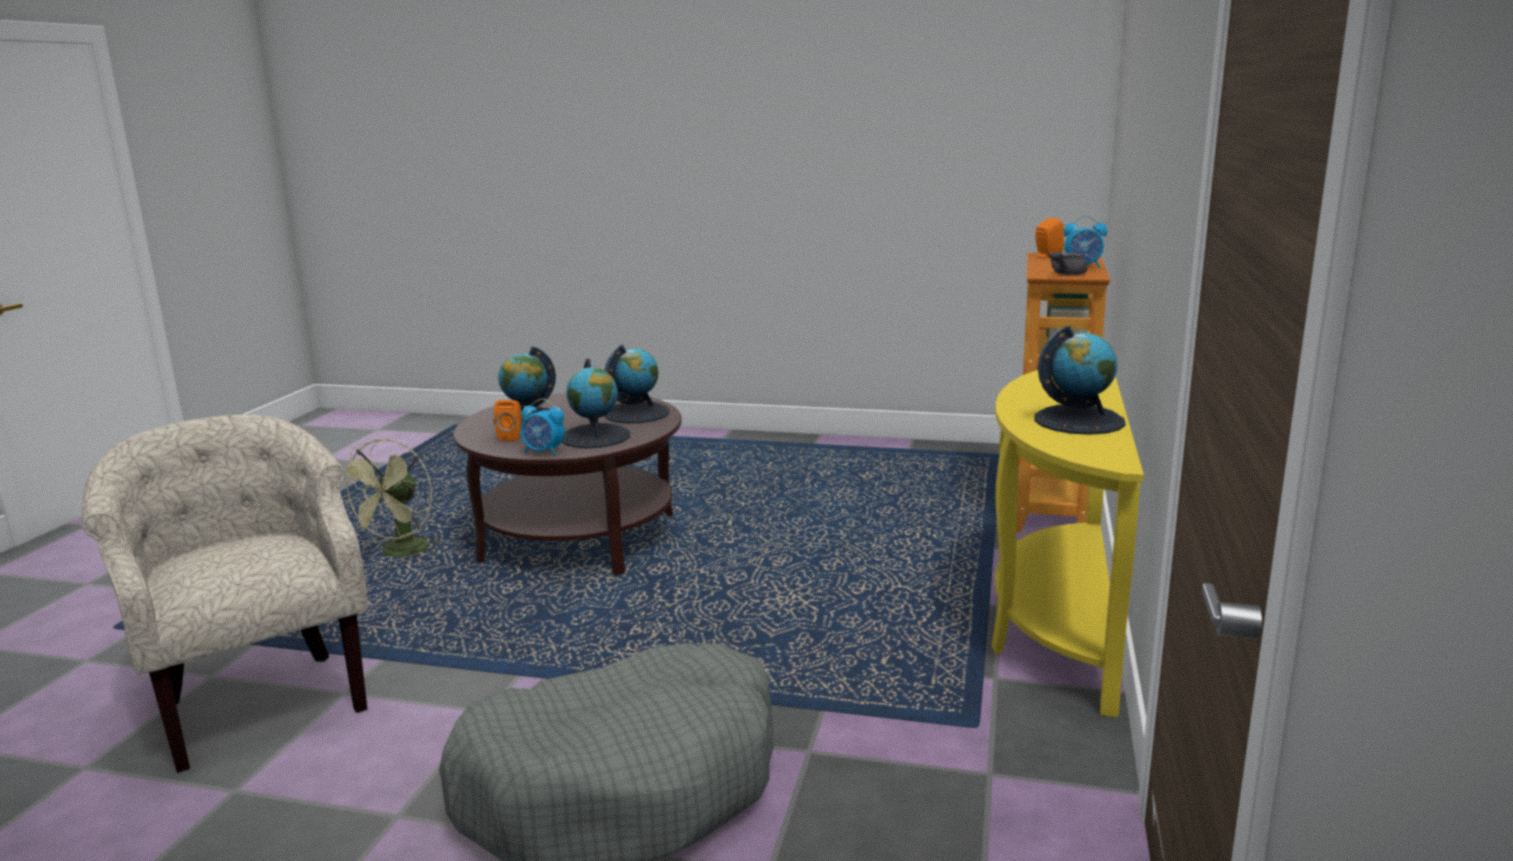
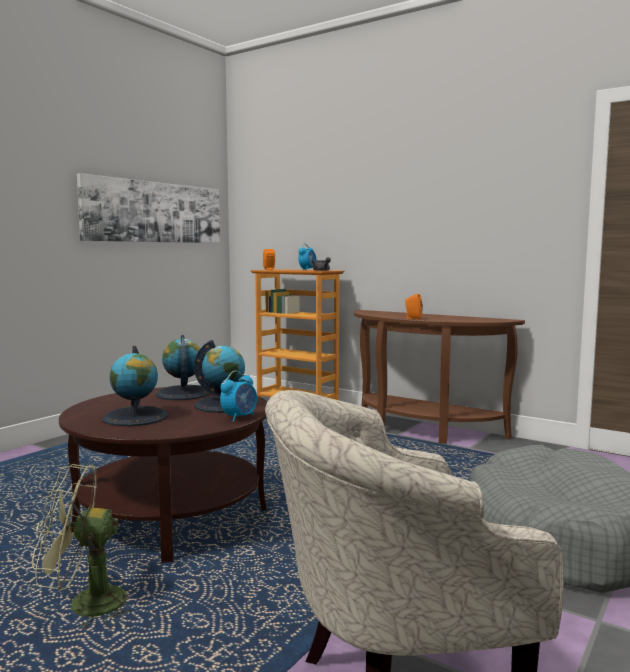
camera: 70 degrees left, 10 degrees down
(401, 553) = (84, 605): green fan -> green fan turned 135 degrees clockwise
(511, 437) = (180, 423): orange speaker -> orange speaker (412, 318)
(935, 146) = (155, 212): none -> picture
(1055, 622) = (422, 429): yellow console table -> brown console table
(1079, 420) = (449, 317): globe -> none

